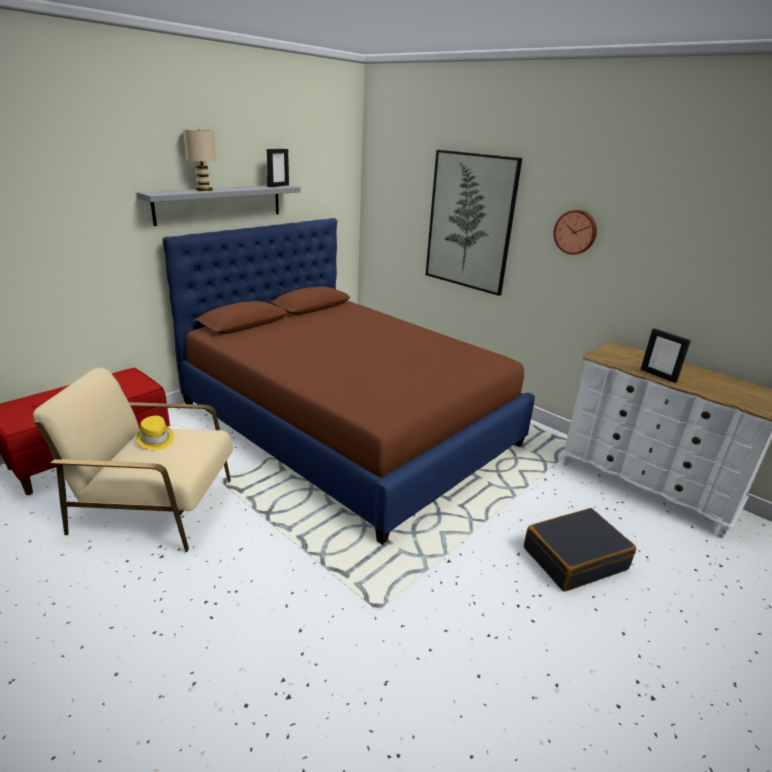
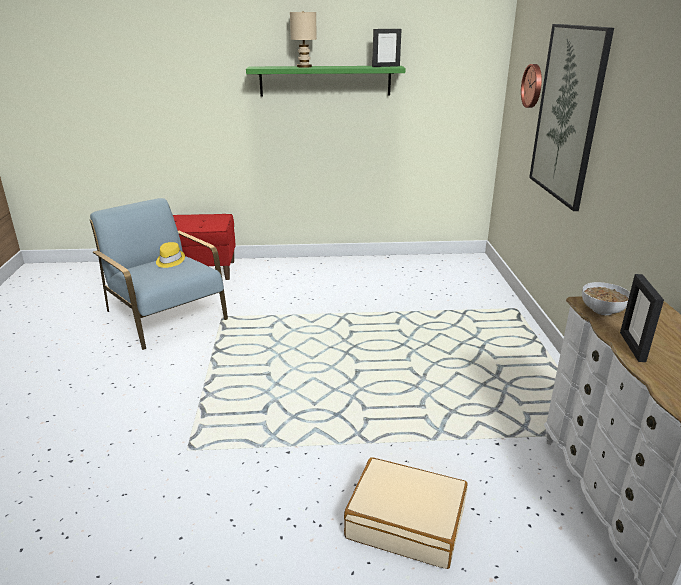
camera: 45 degrees right, 0 degrees up
(156, 507) = (166, 316): beige armchair -> blue armchair
(220, 203) = (325, 81): grey shelf -> green shelf
(347, 424) = (371, 314): brown bed -> none
(574, 558) = (406, 522): black suitcase -> beige suitcase
(575, 232) = (645, 130): wall clock -> wall clock (533, 86)
(611, 359) = (601, 310): none -> bowl

